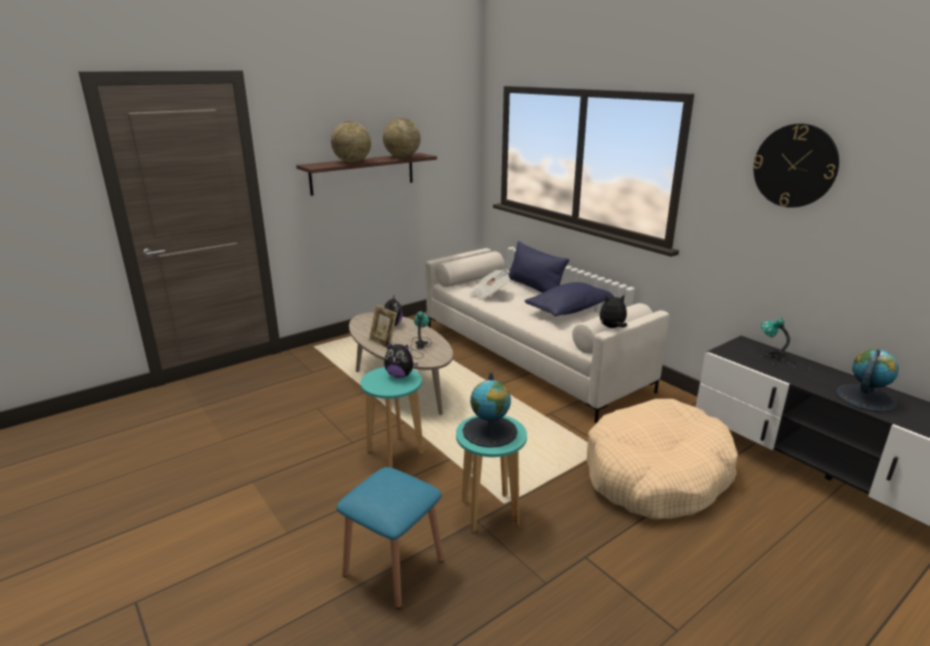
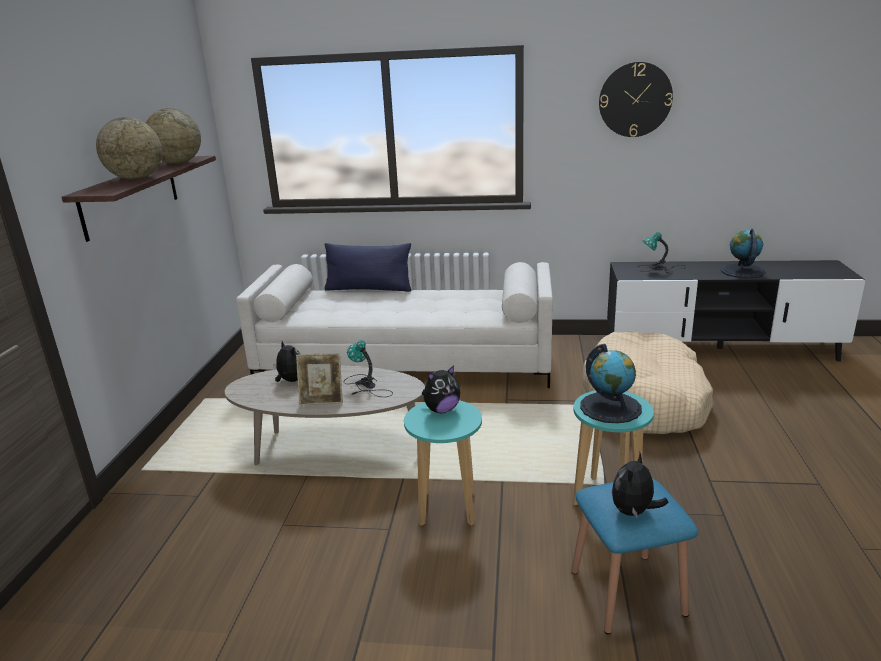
camera: 45 degrees left, 0 degrees up
(489, 294) = (341, 309): newspaper -> none
(569, 310) = (440, 296): blue pillow -> none
(612, 328) = (540, 287): plush toy -> plush toy (634, 512)

